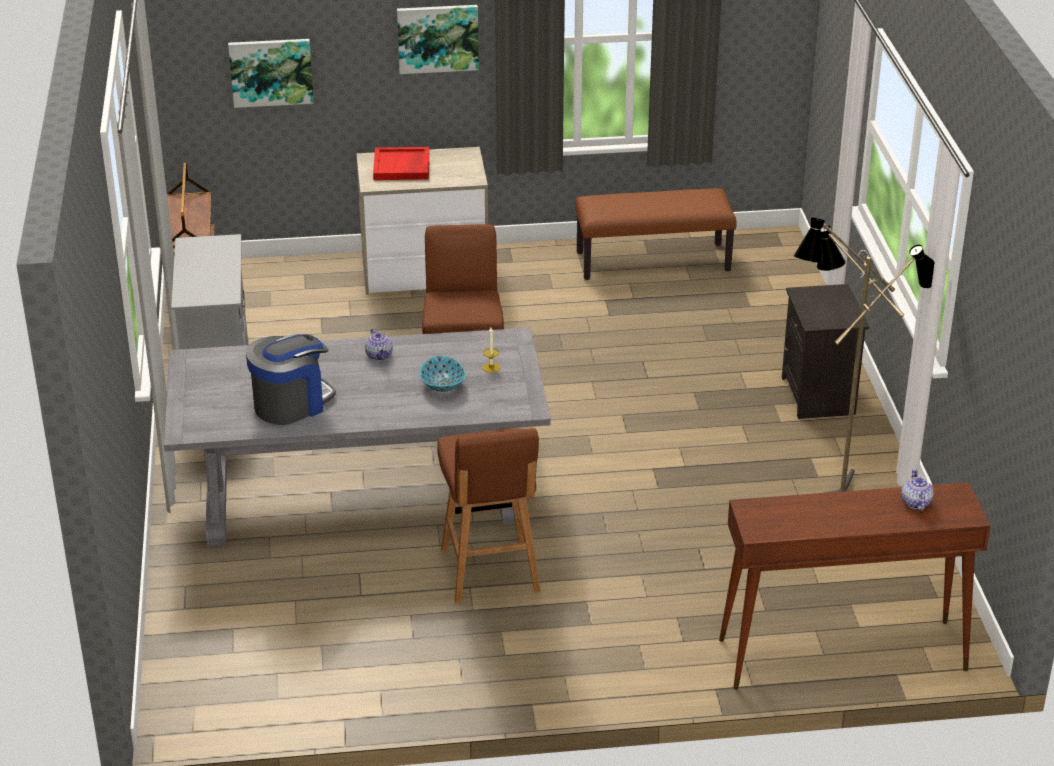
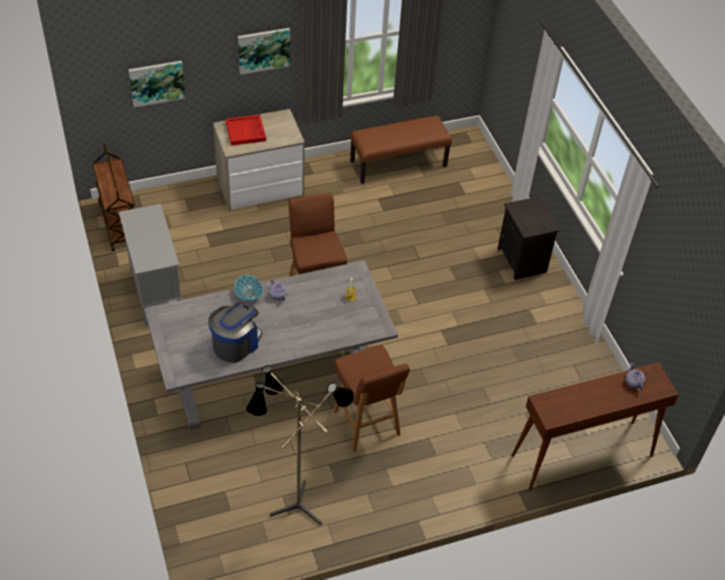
camera: 15 degrees left, 15 degrees up
(443, 385) = (325, 316): bowl -> bowl (249, 294)
(837, 492) = (550, 334): floor lamp -> floor lamp (295, 502)

